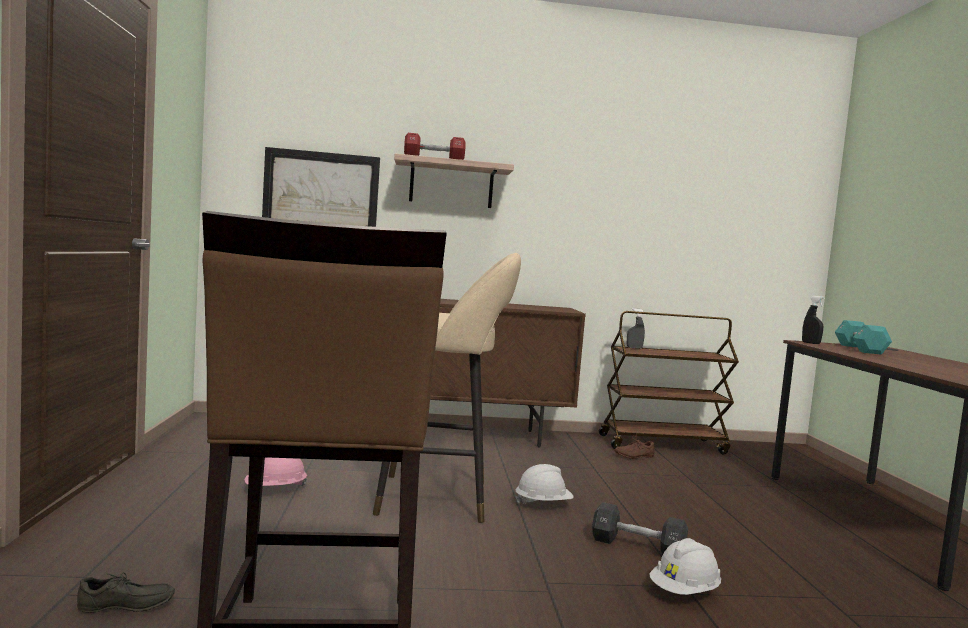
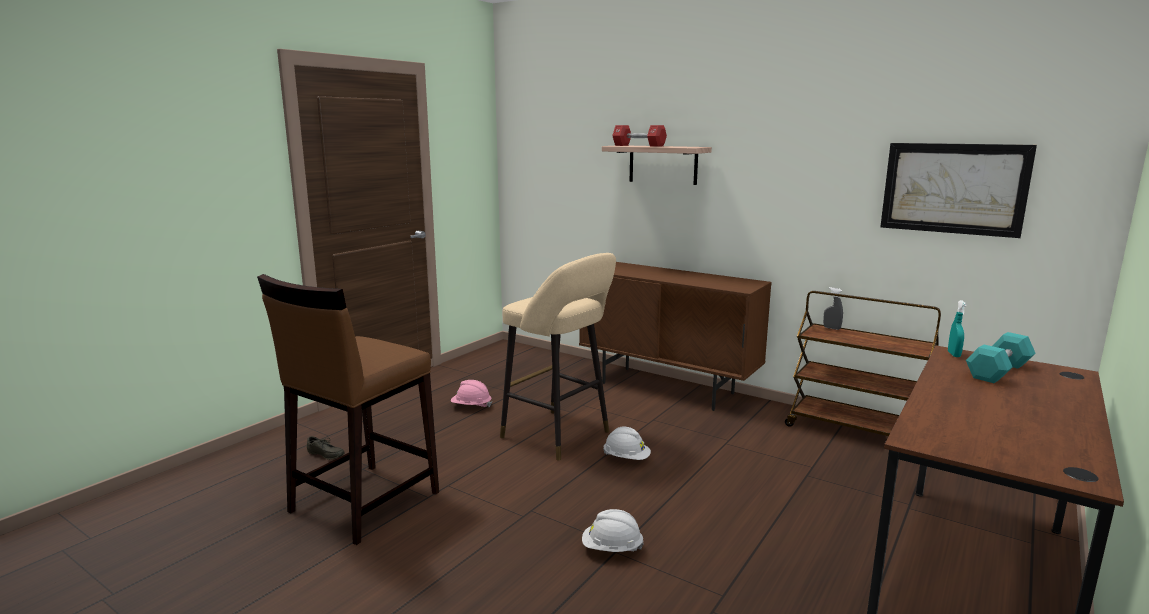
camera: 40 degrees right, 10 degrees up
(321, 192) = (568, 177): picture -> picture (953, 188)
(633, 455) = (794, 436): brown shoe -> none
(637, 546) = (639, 509): black dumbbell -> none
(811, 343) = (954, 354): black spray bottle -> turquoise spray bottle

